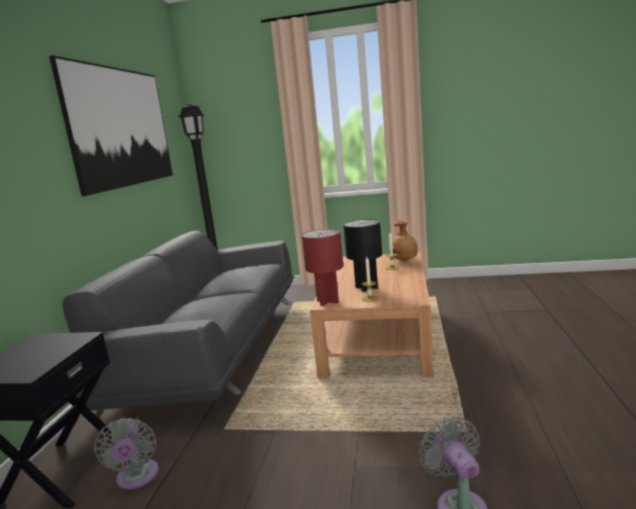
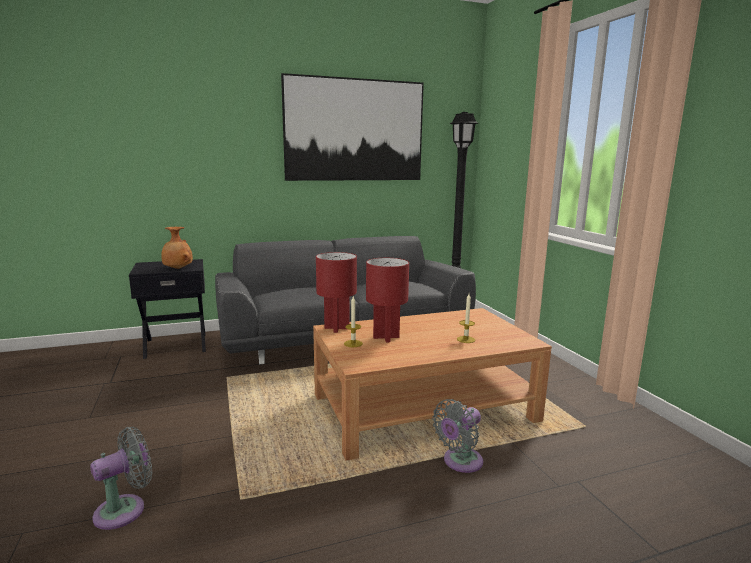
camera: 60 degrees right, 0 degrees up
(137, 478) = (169, 367): grey fan -> grey fan (460, 462)
(366, 288) = (385, 337): black table lamp -> red table lamp
(404, 261) = (500, 342): brown vase -> brown vase (177, 269)

